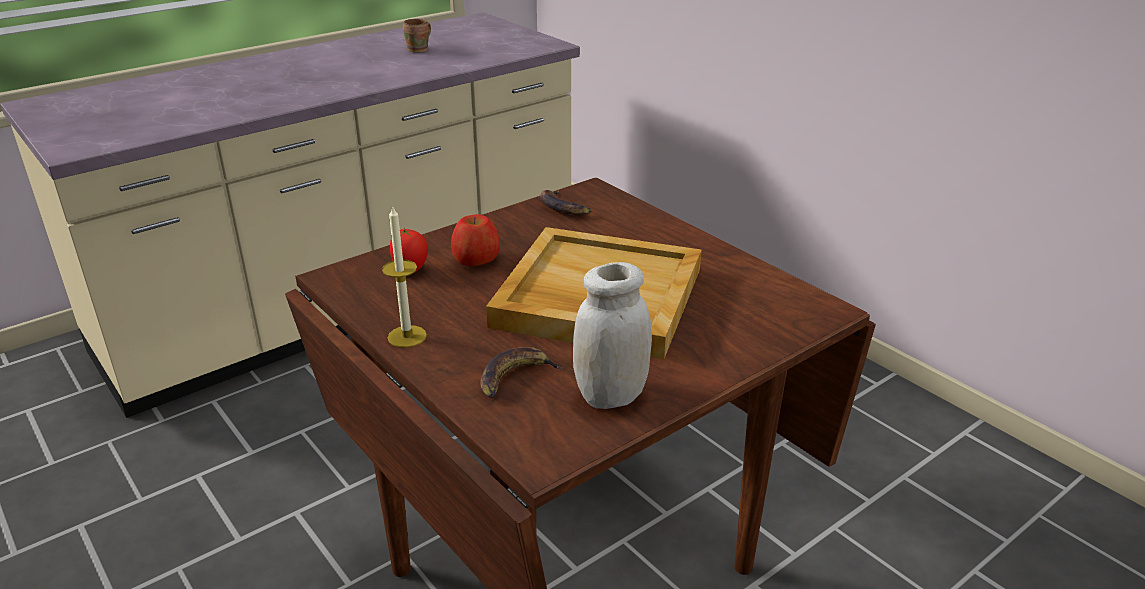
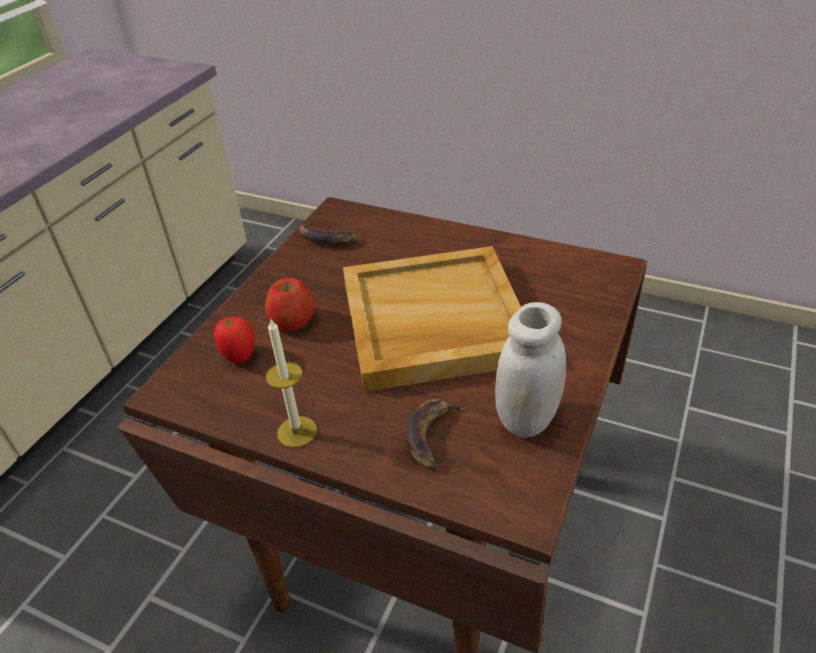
camera: 25 degrees left, 10 degrees up
(419, 50) = (58, 105): brown mug -> none

